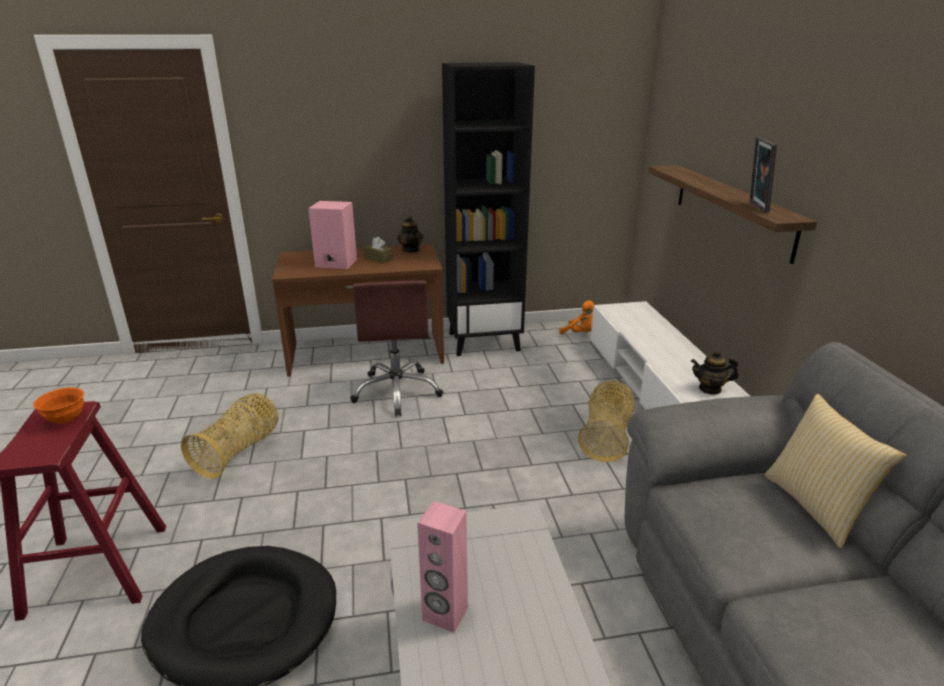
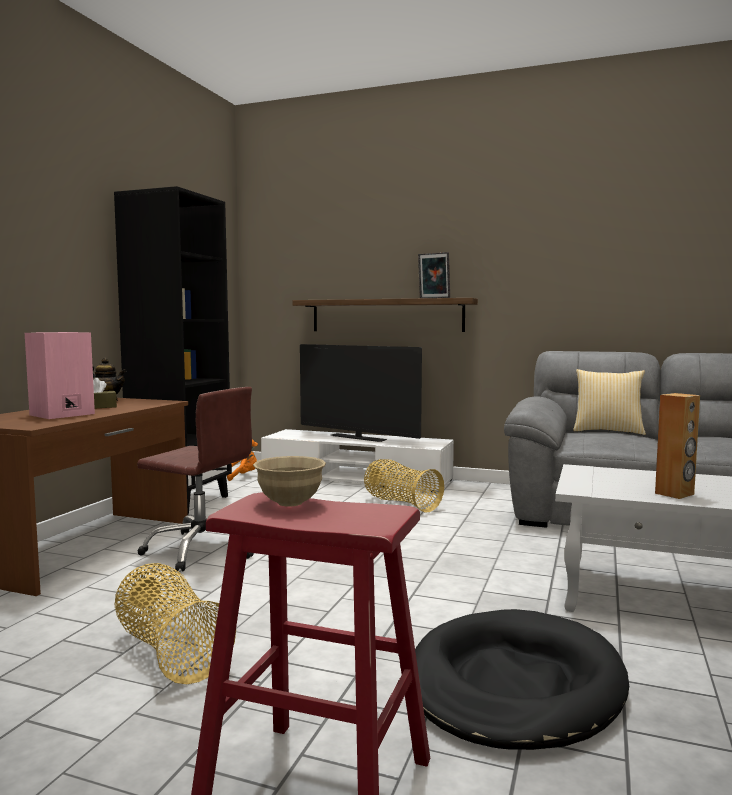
camera: 60 degrees left, 20 degrees down
(66, 419) = (290, 503): orange bowl -> beige bowl
(445, 614) = (675, 494): pink speaker -> brown speaker
(663, 344) = (358, 438): none -> television
(710, 389) = (433, 442): teapot -> none

